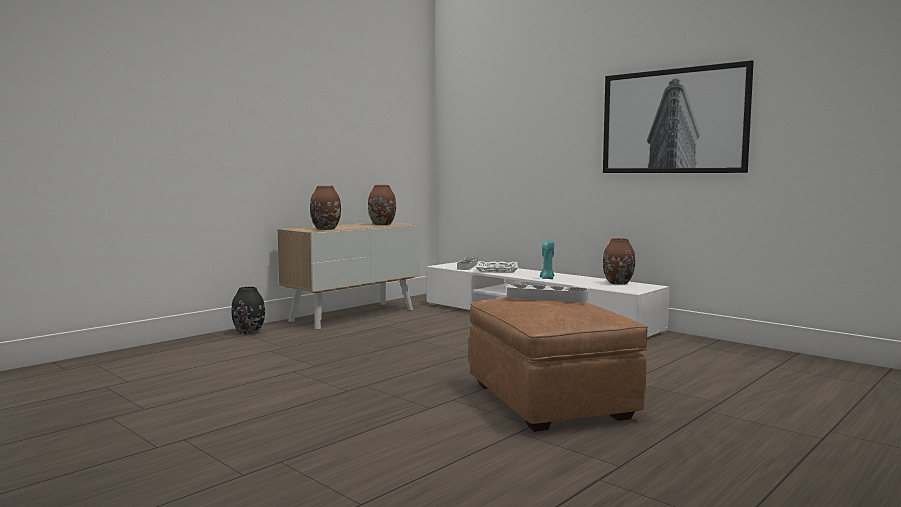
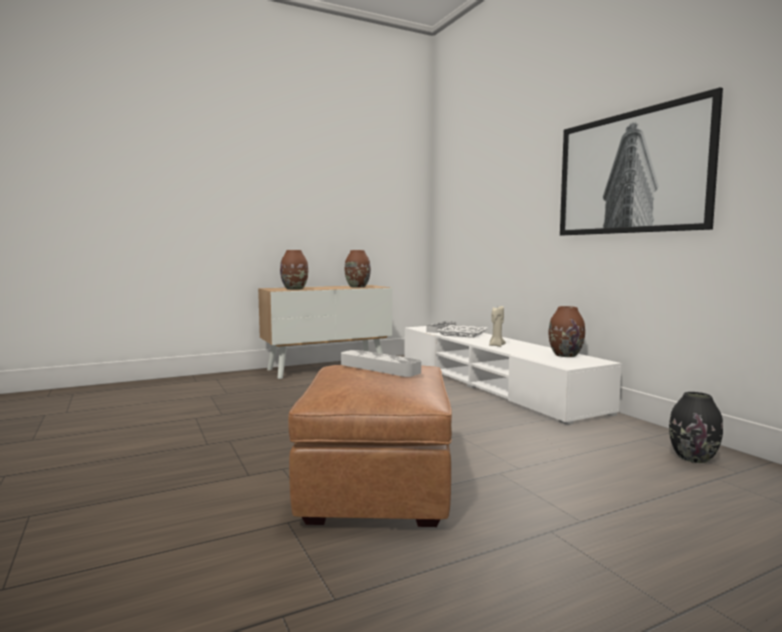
camera: 20 degrees right, 0 degrees up
(249, 332) = (222, 377): black vase -> black vase (693, 458)
(547, 278) = (496, 345): turquoise candle -> beige candle

